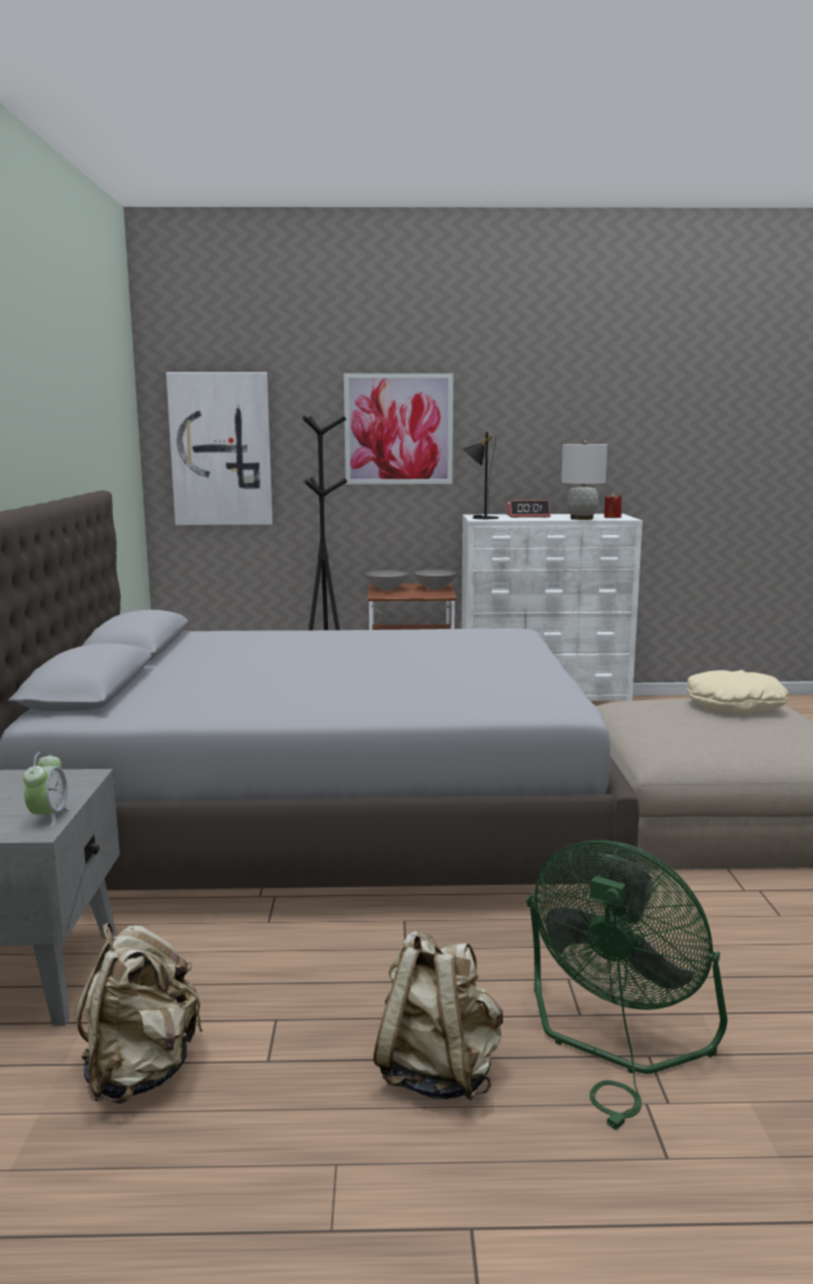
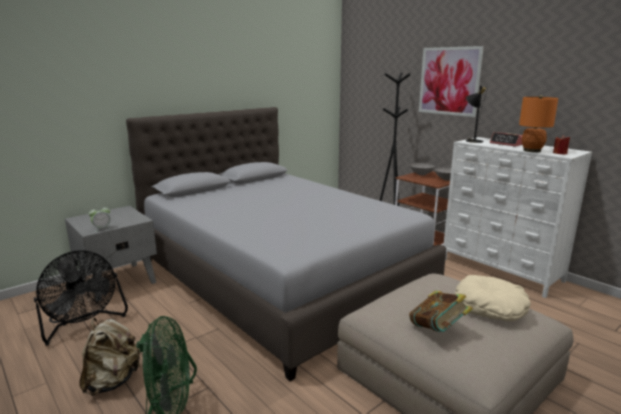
camera: 50 degrees right, 5 degrees up
(141, 1071) = (80, 324): beige backpack -> black fan
(221, 449) = (368, 88): picture -> none
(582, 518) = (532, 151): white table lamp -> orange table lamp
(754, 739) = (437, 329): none -> book

